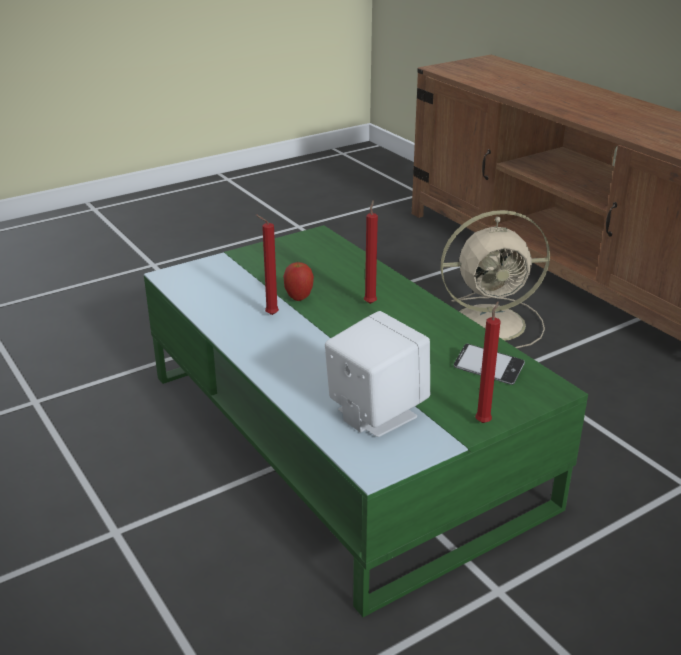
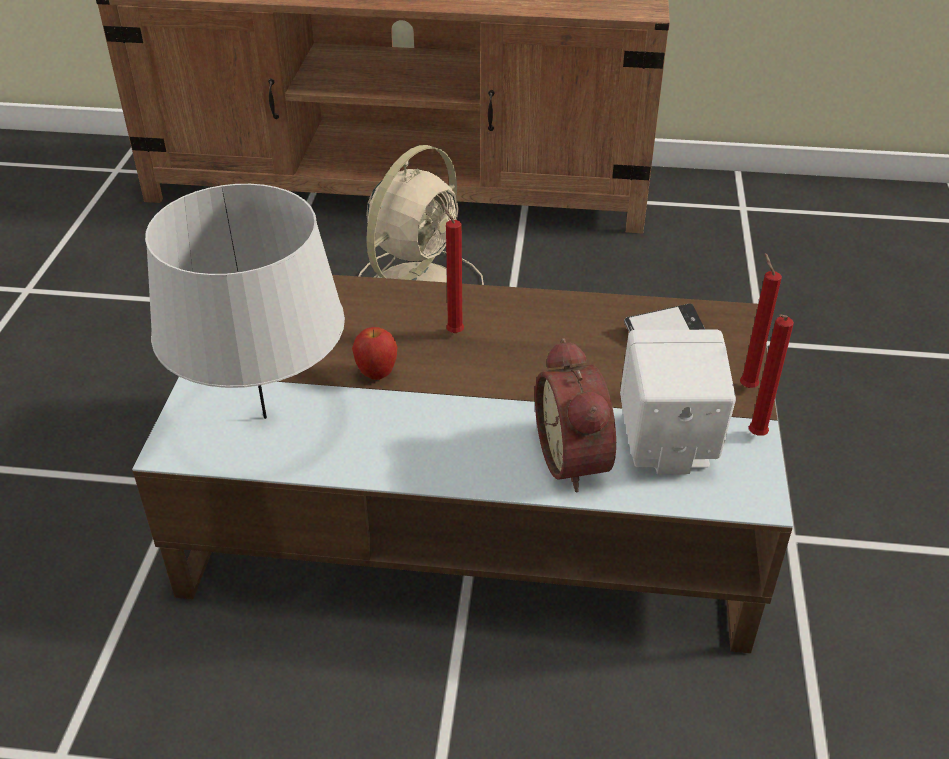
camera: 50 degrees left, 10 degrees up
(222, 286) = (265, 417): none -> grey table lamp
(269, 315) = (384, 415): red candle -> red candle (755, 436)
(318, 388) = (577, 459): none -> alarm clock
(340, 437) = (474, 506): green coffee table -> brown coffee table

